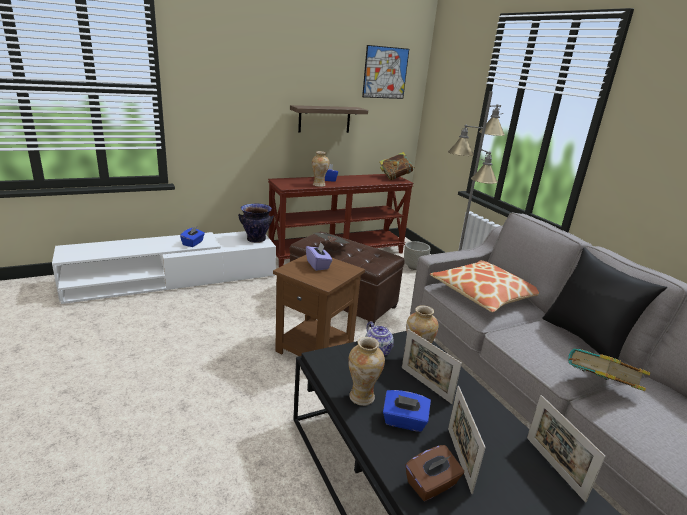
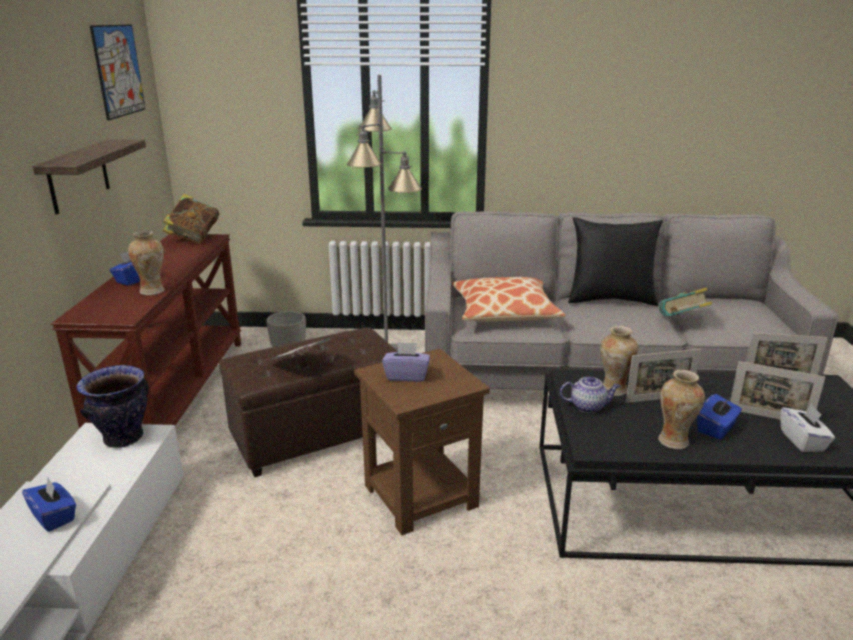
camera: 60 degrees left, 0 degrees up
(431, 485) = (802, 441): brown tissue box -> white tissue box

